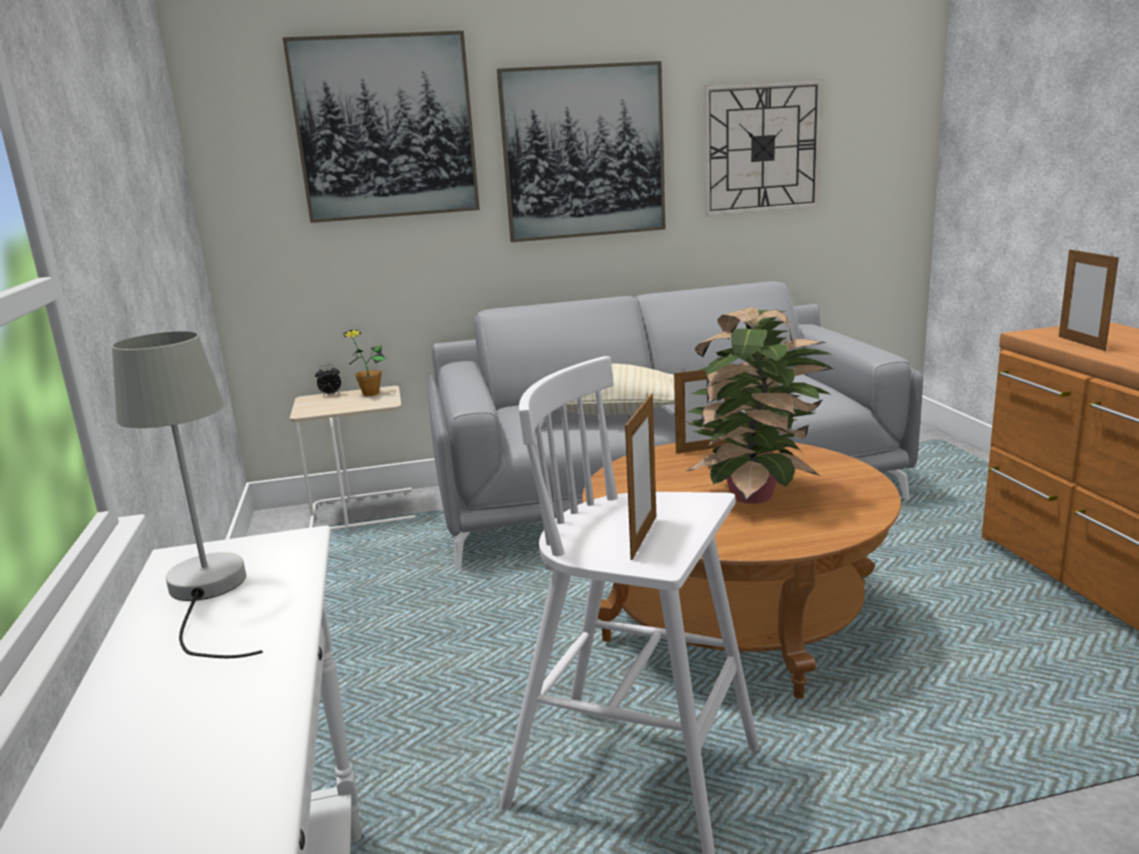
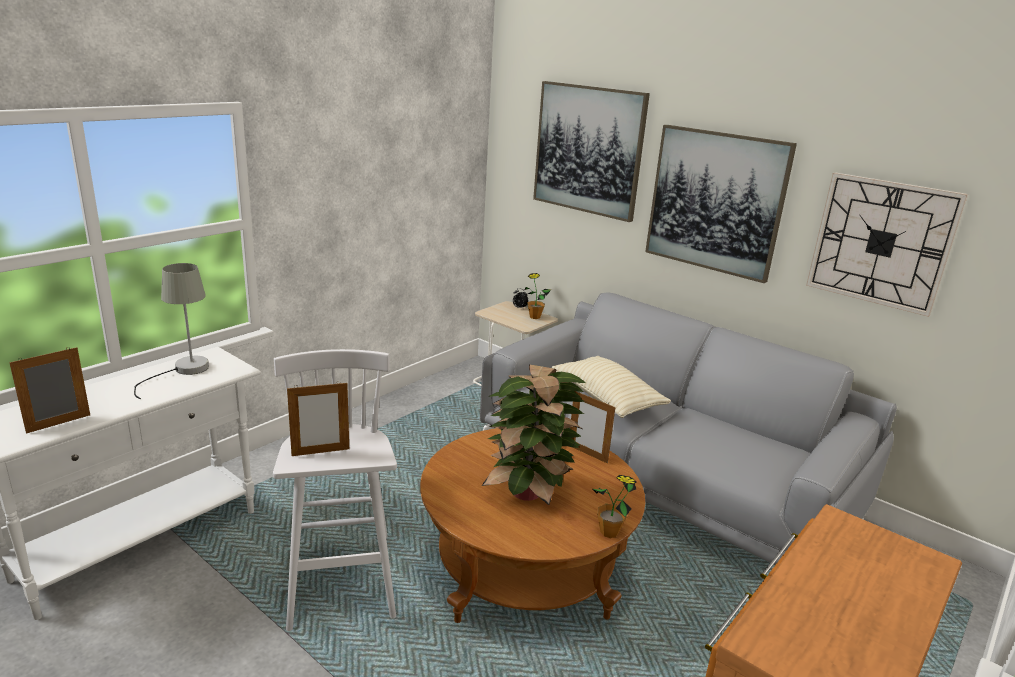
camera: 50 degrees right, 5 degrees up
(867, 475) = (609, 532): none -> potted plant
(1081, 343) = (834, 551): picture frame -> picture frame (59, 424)

